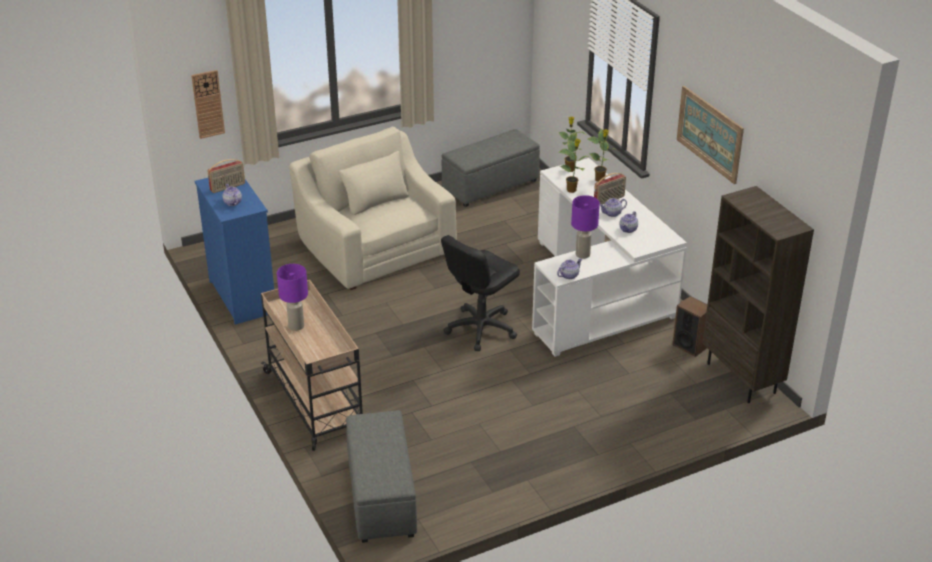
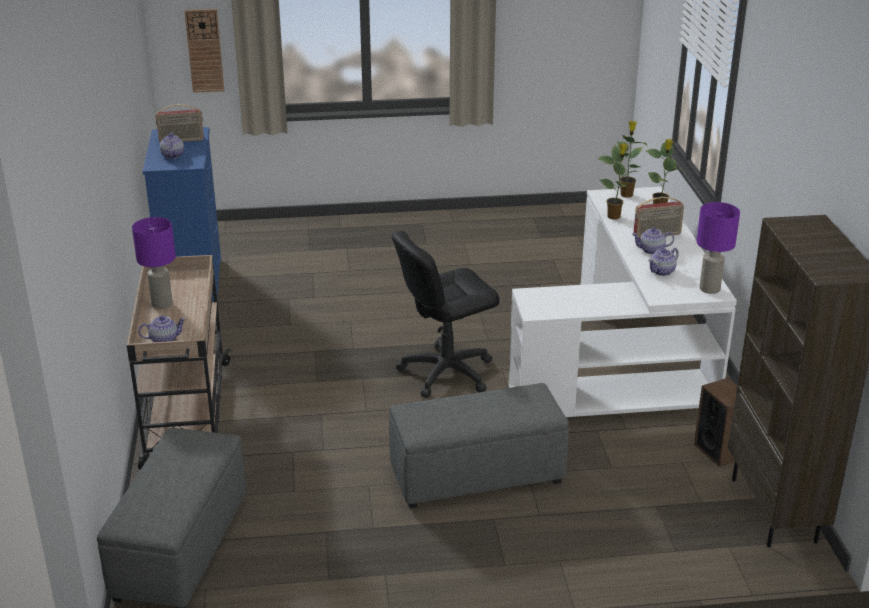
camera: 20 degrees right, 5 degrees down
(375, 248) = (379, 261): beige armchair -> none
(490, 186) = (558, 221): grey ottoman -> grey ottoman (475, 475)
(569, 275) = (548, 311): teapot -> teapot (164, 339)
(582, 255) = (583, 291): purple table lamp -> purple table lamp (709, 289)
(709, 133) = (784, 141): picture -> none

